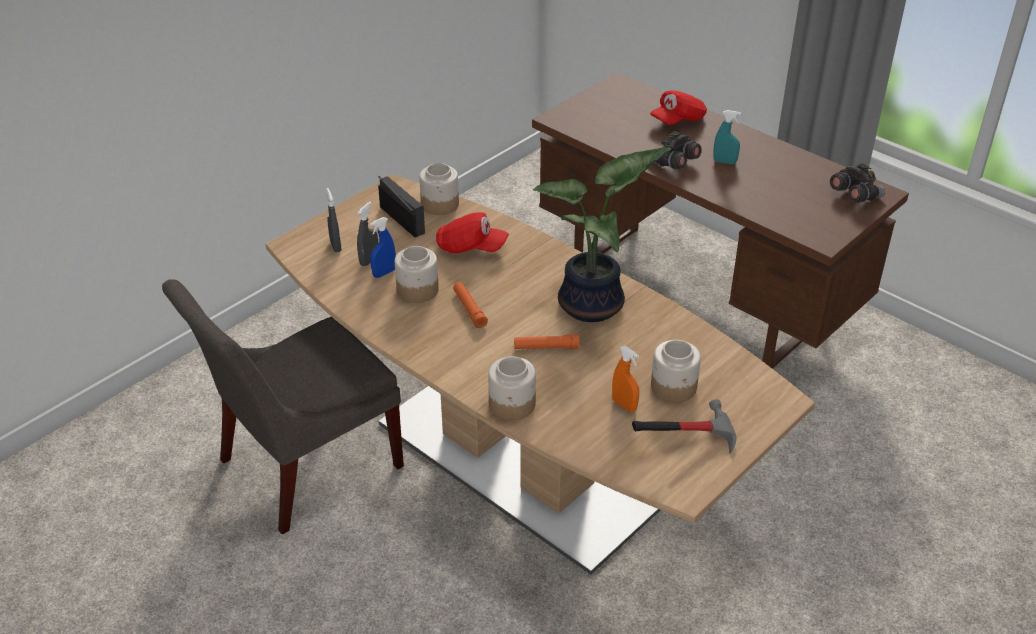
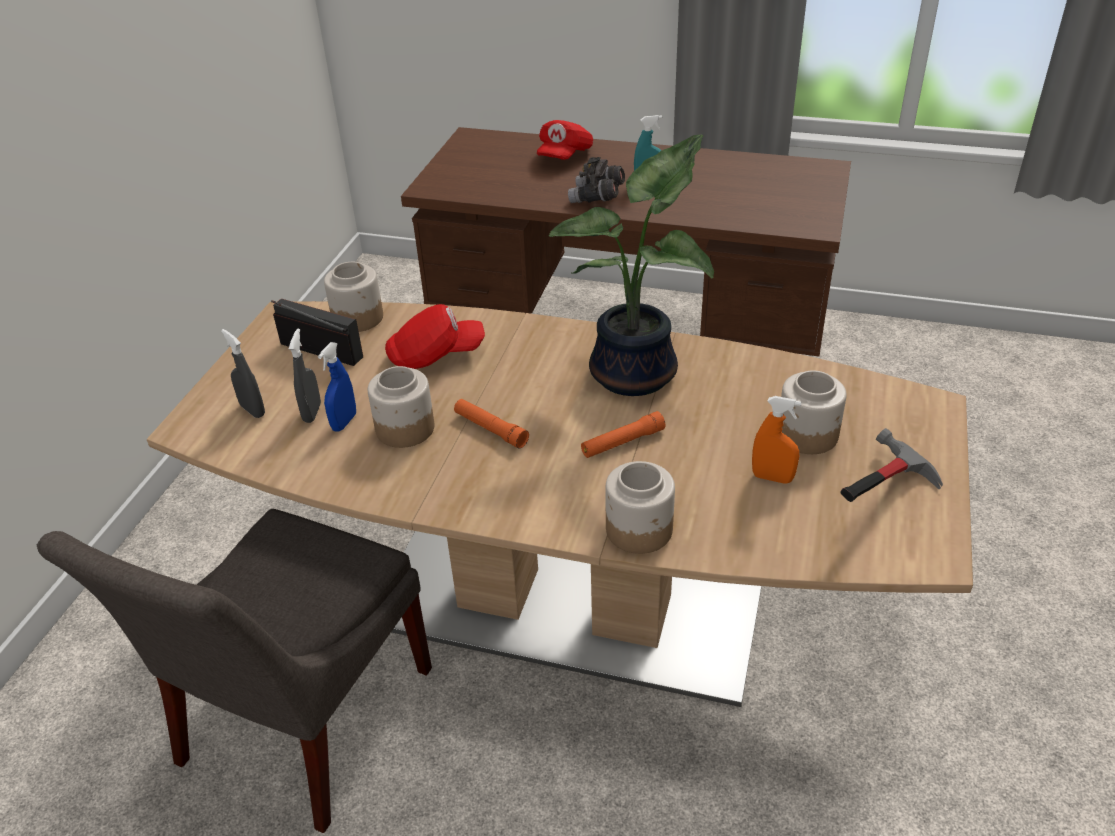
camera: 25 degrees left, 0 degrees up
(854, 196) = (805, 178): grey binoculars -> none

